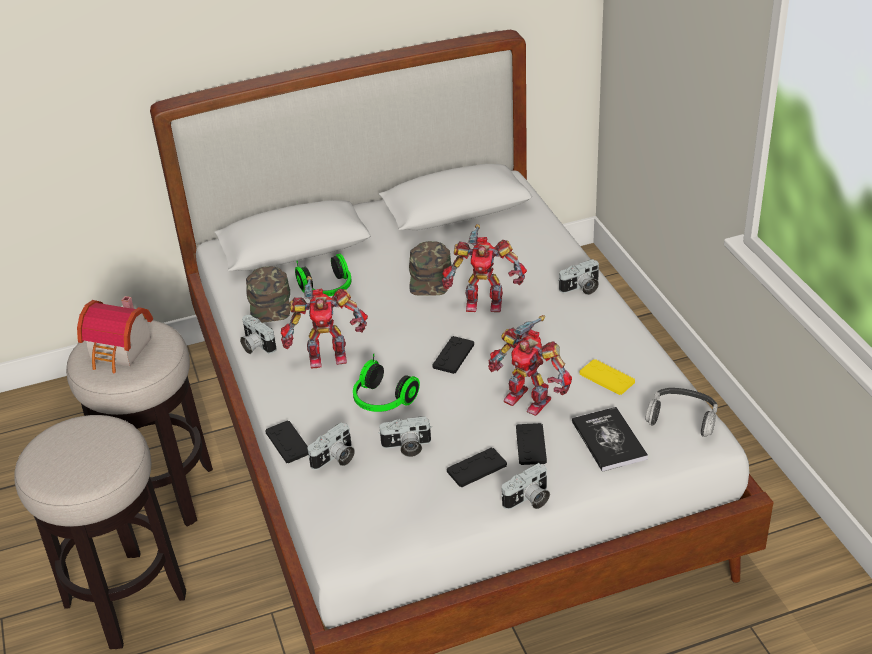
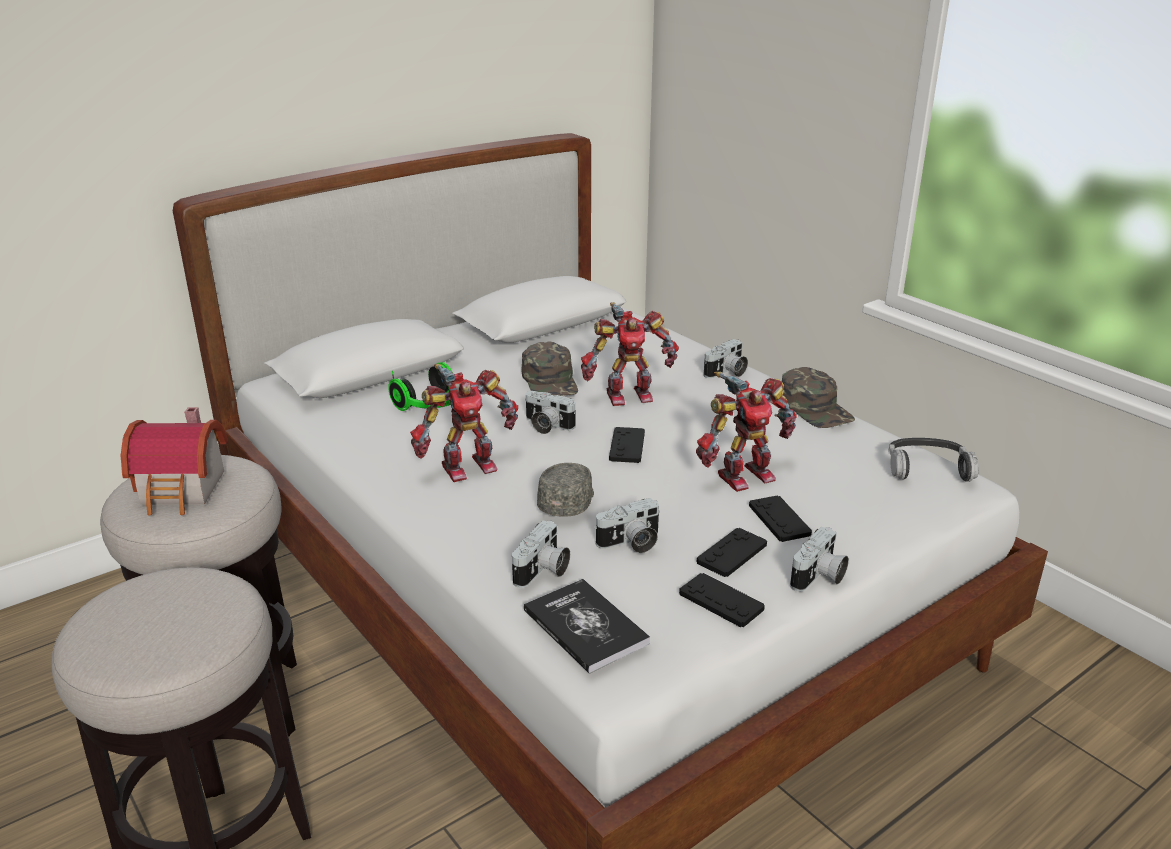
camera: 20 degrees left, 10 degrees down
(255, 345) = (366, 469): camera -> camera (546, 426)
(270, 302) = (364, 425): green cap -> green cap (815, 408)
(288, 443) = (464, 565): black game controller -> black game controller (721, 601)
(382, 401) = (568, 501): headphones -> grey cap
(529, 398) = (743, 475): toy robot -> toy robot turned 45 degrees counterclockwise
(607, 378) = (816, 444): yellow game controller -> none
(609, 440) = (866, 501): book -> book (585, 627)

